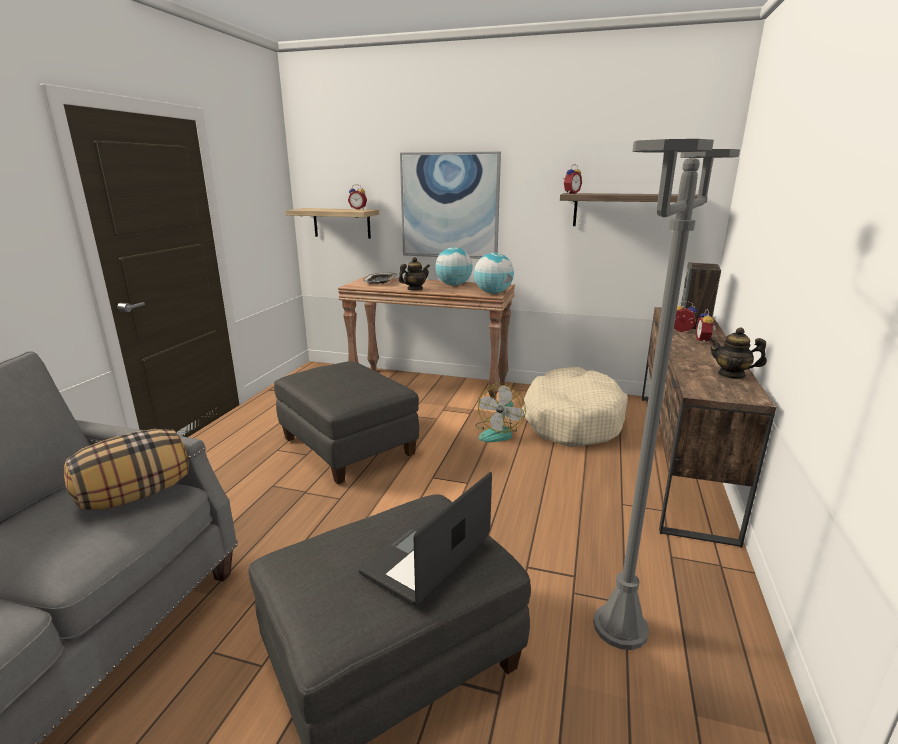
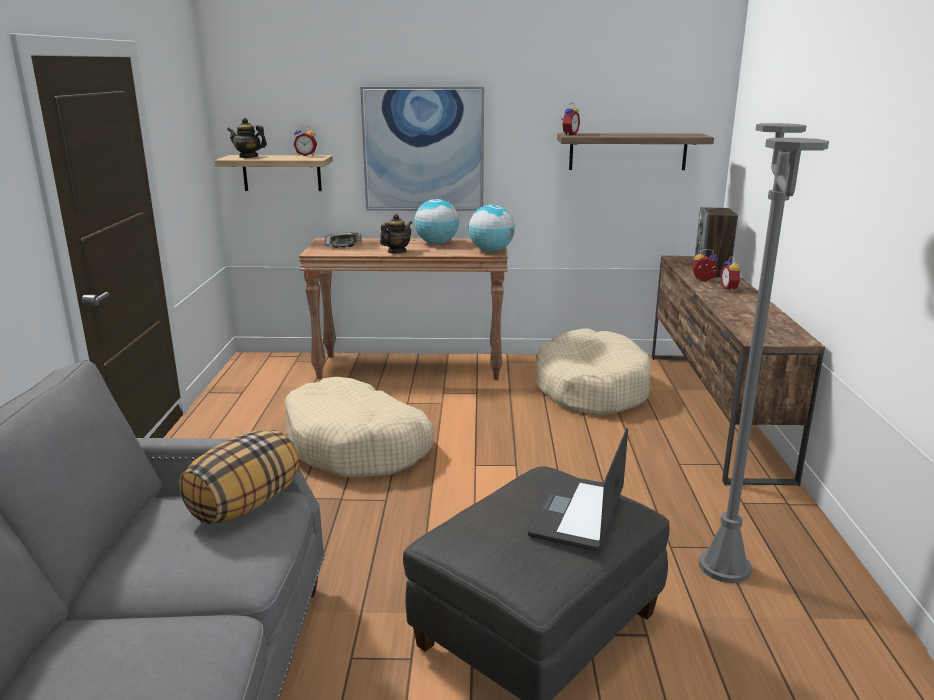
camera: 15 degrees left, 0 degrees up
(347, 447) = (357, 446): grey ottoman -> beige dog bed
(498, 432) = (520, 410): fan -> none
(731, 375) = (773, 321): teapot -> teapot (248, 157)

